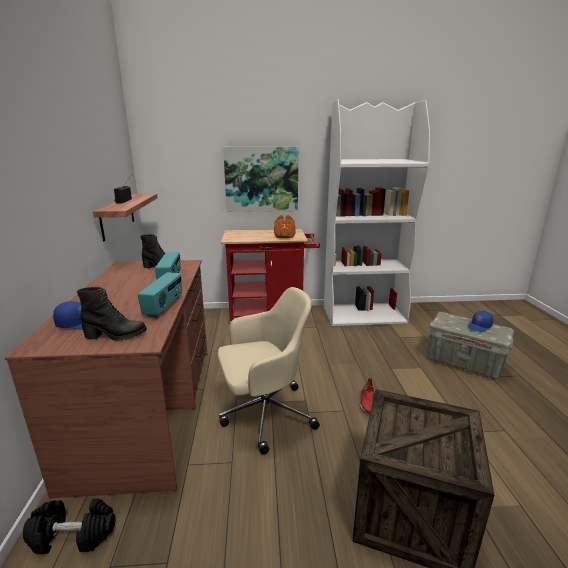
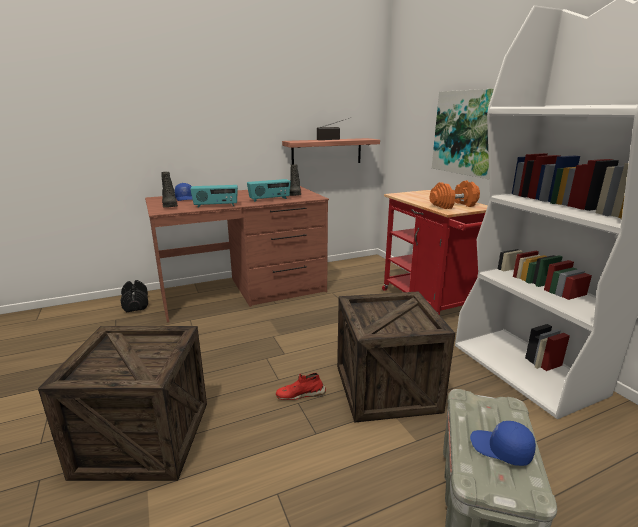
camera: 70 degrees right, 0 degrees up
(264, 414) = (255, 336): beige office chair -> none
(369, 363) = (386, 388): none -> crate

